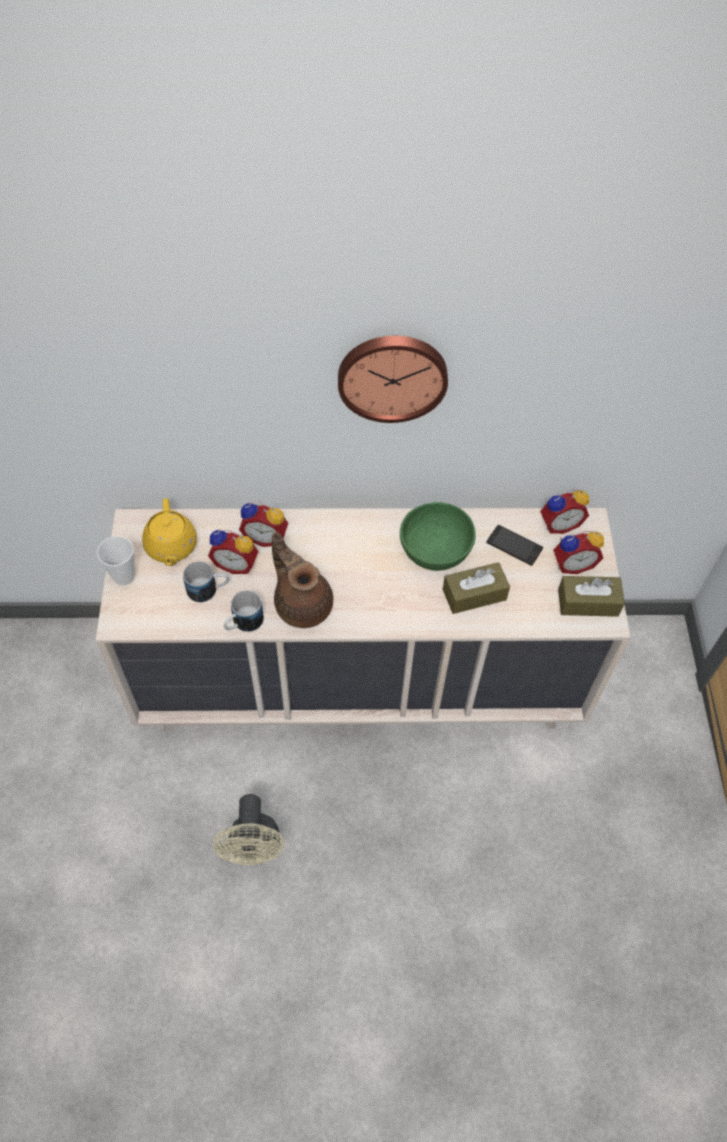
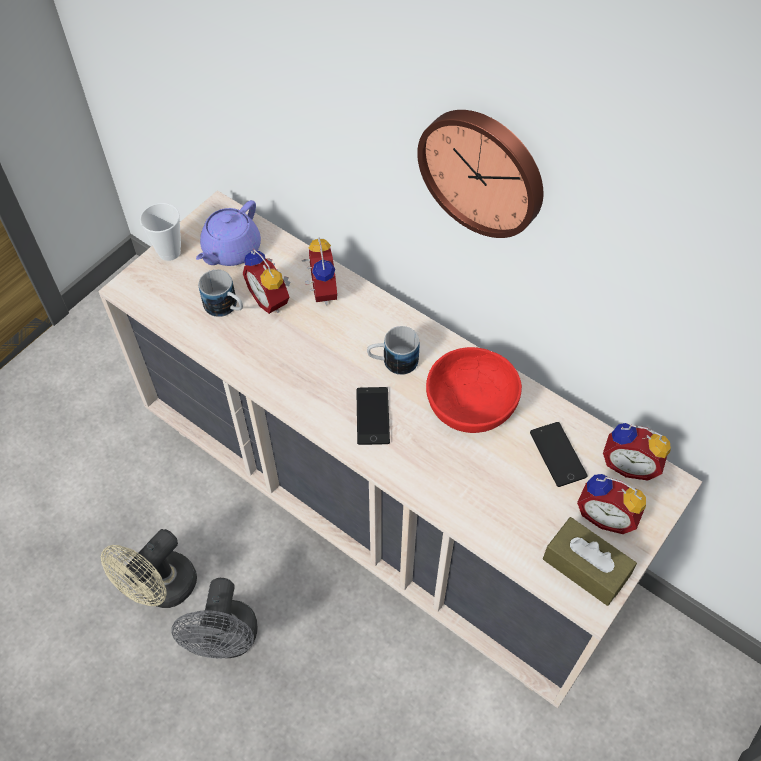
camera: 40 degrees right, 0 degrees up
(171, 547) = (231, 250): yellow teapot -> purple teapot
(243, 623) = (226, 357): mug -> mug (392, 362)
(266, 536) = (320, 291): alarm clock -> alarm clock turned 150 degrees counterclockwise
(302, 603) = (295, 373): brown teapot -> none
(335, 847) = (227, 641): none -> grey fan
(381, 597) = (372, 416): none -> phone
(435, 549) = (470, 405): green bowl -> red bowl
(474, 594) = (468, 475): brown tissue box -> none

